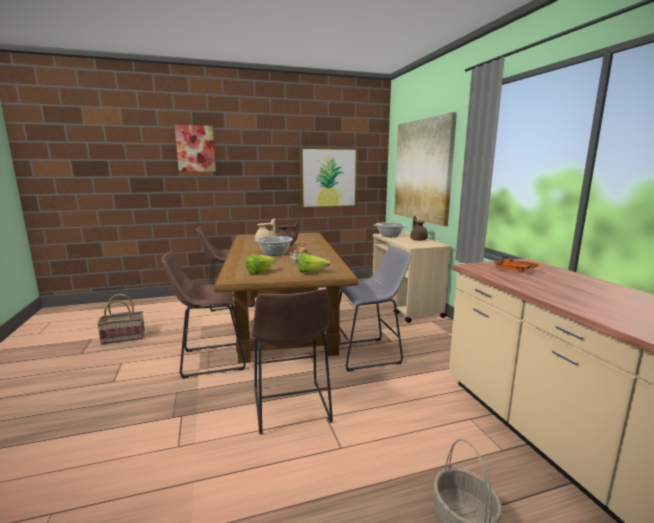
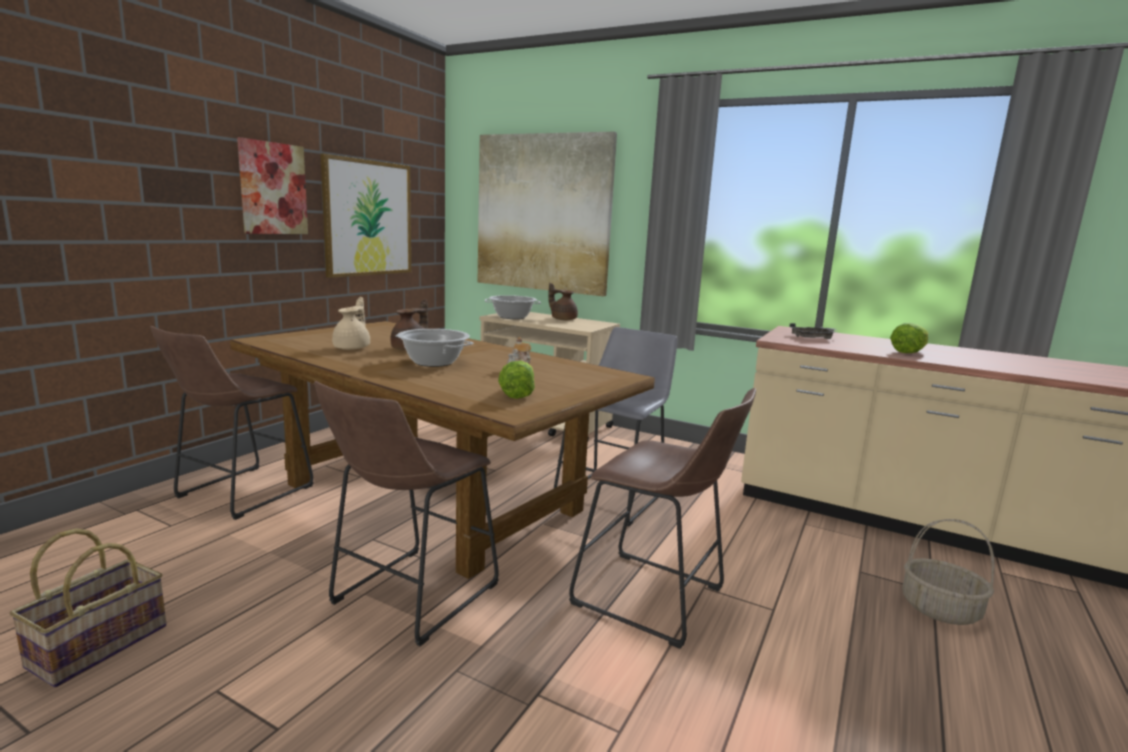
camera: 45 degrees left, 0 degrees up
(195, 148) = (98, 130): picture -> picture (273, 188)
(311, 272) = (583, 380): lettuce -> lettuce (909, 352)
(514, 270) = (813, 338): orange tray -> grey tray

